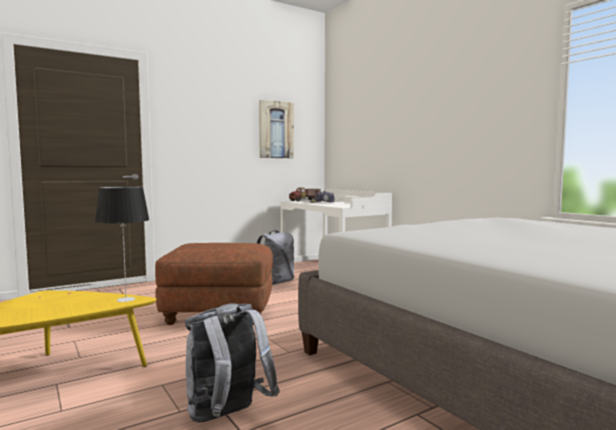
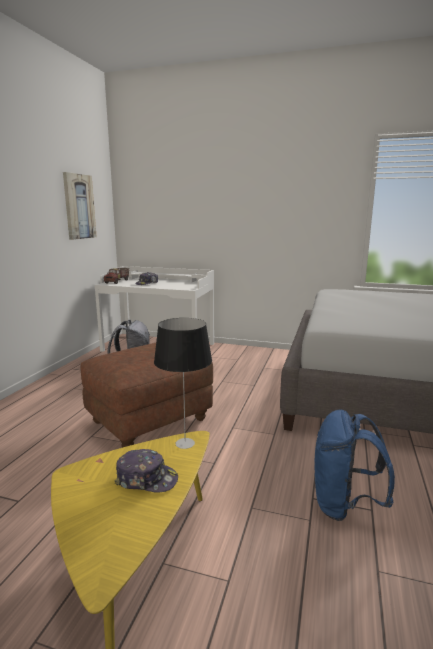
camera: 40 degrees left, 10 degrees up
(61, 306) = (146, 479): none -> cap
(227, 417) = (344, 505): grey backpack -> blue backpack

